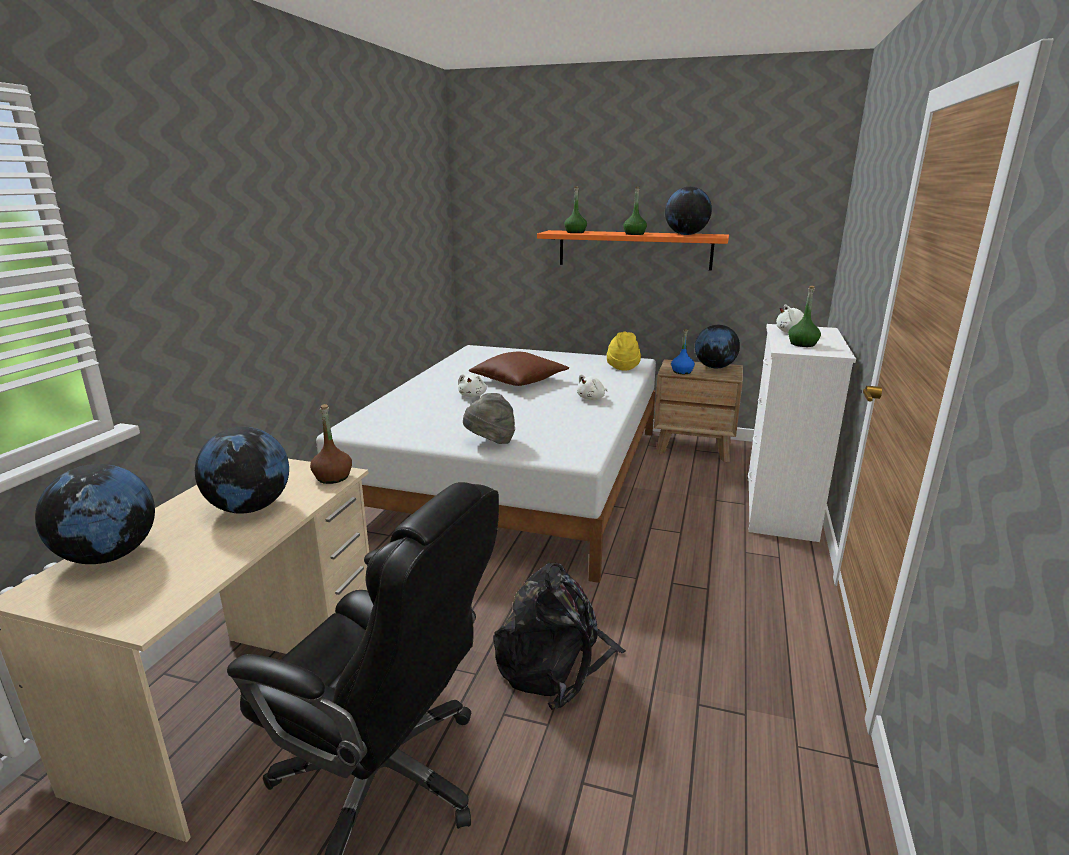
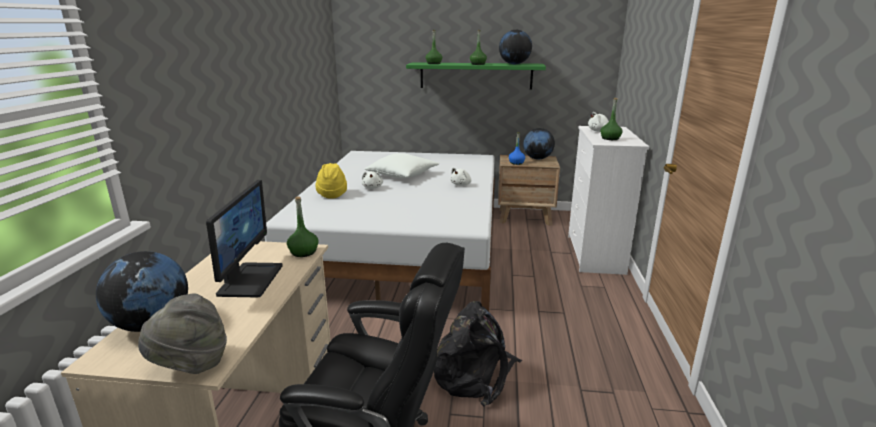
camera: 10 degrees left, 0 degrees up
(250, 508) = (249, 279): globe -> monitor
(333, 477) = (304, 252): brown bottle -> green bottle
(490, 442) = (401, 220): grey hat -> grey hat (190, 364)
(519, 381) = (402, 175): brown pillow -> white pillow
(622, 366) = (473, 161): yellow hat -> yellow hat (332, 194)
(634, 250) = (476, 75): orange shelf -> green shelf

